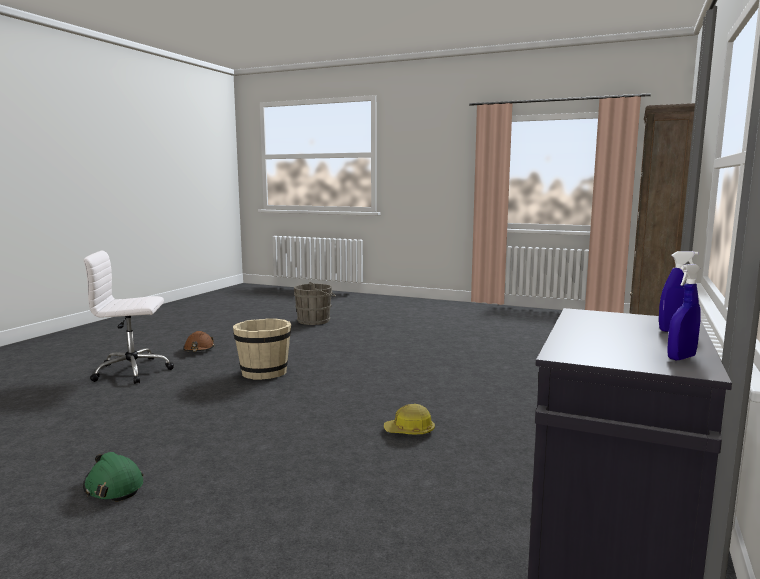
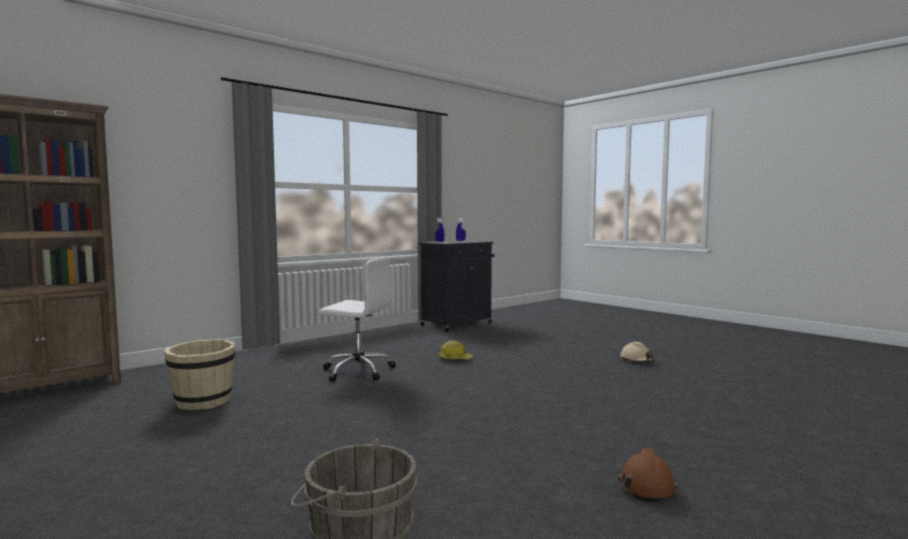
camera: 155 degrees left, 5 degrees down
(113, 487) = (637, 360): green hard hat -> beige hard hat
(134, 371) = (720, 450): white office chair -> white office chair (357, 371)
(264, 373) = (540, 418): beige bucket -> beige bucket (203, 402)

